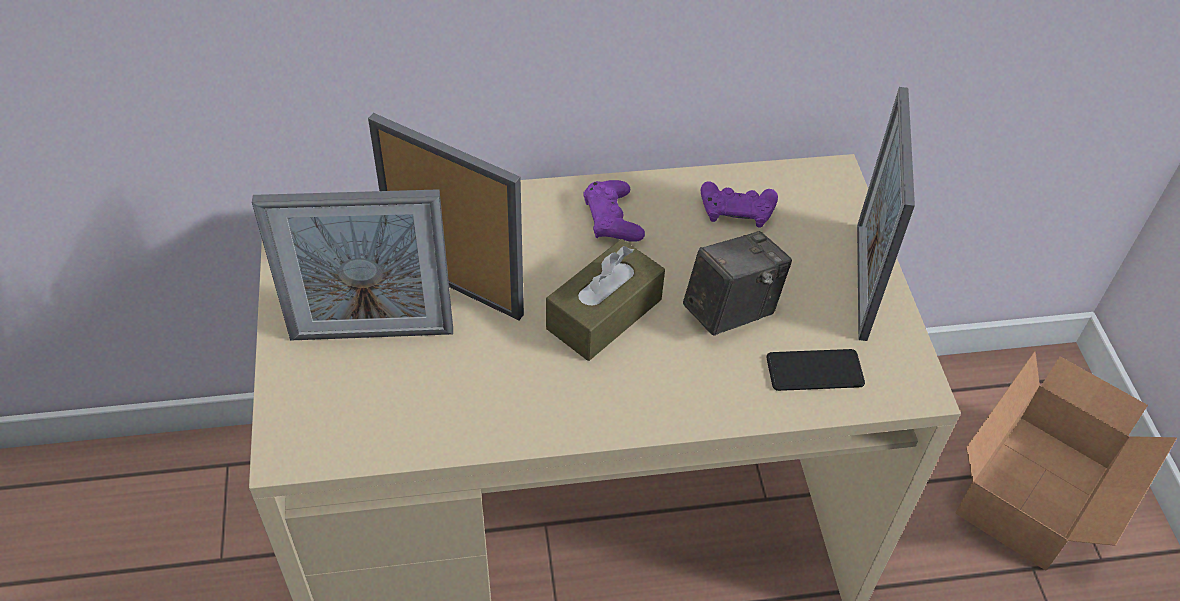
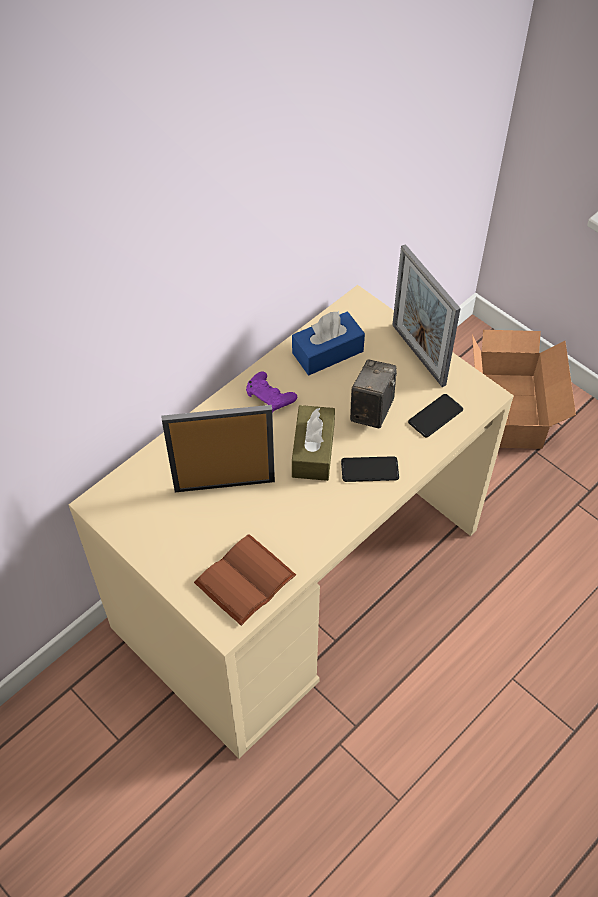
camera: 35 degrees left, 5 degrees up
(363, 417) = (246, 583): none -> brown book
(372, 334) = (207, 538): picture frame -> none
(657, 382) = (369, 470): none -> phone
(737, 210) = (327, 352): purple game controller -> blue tissue box

